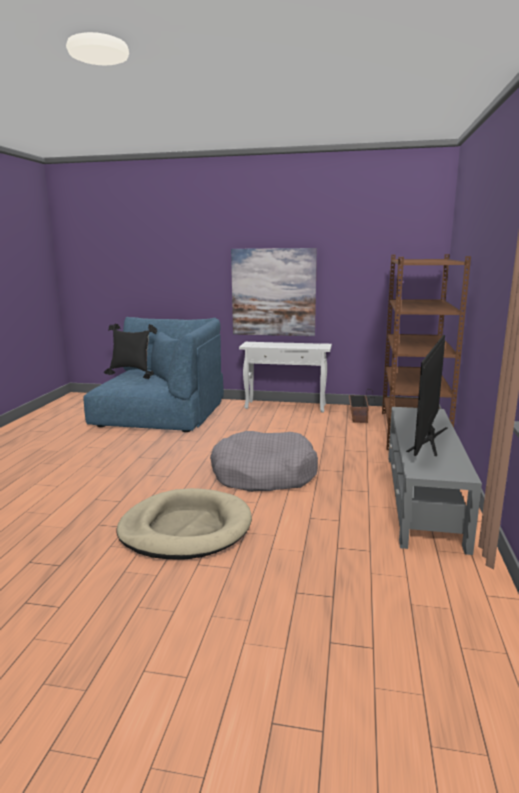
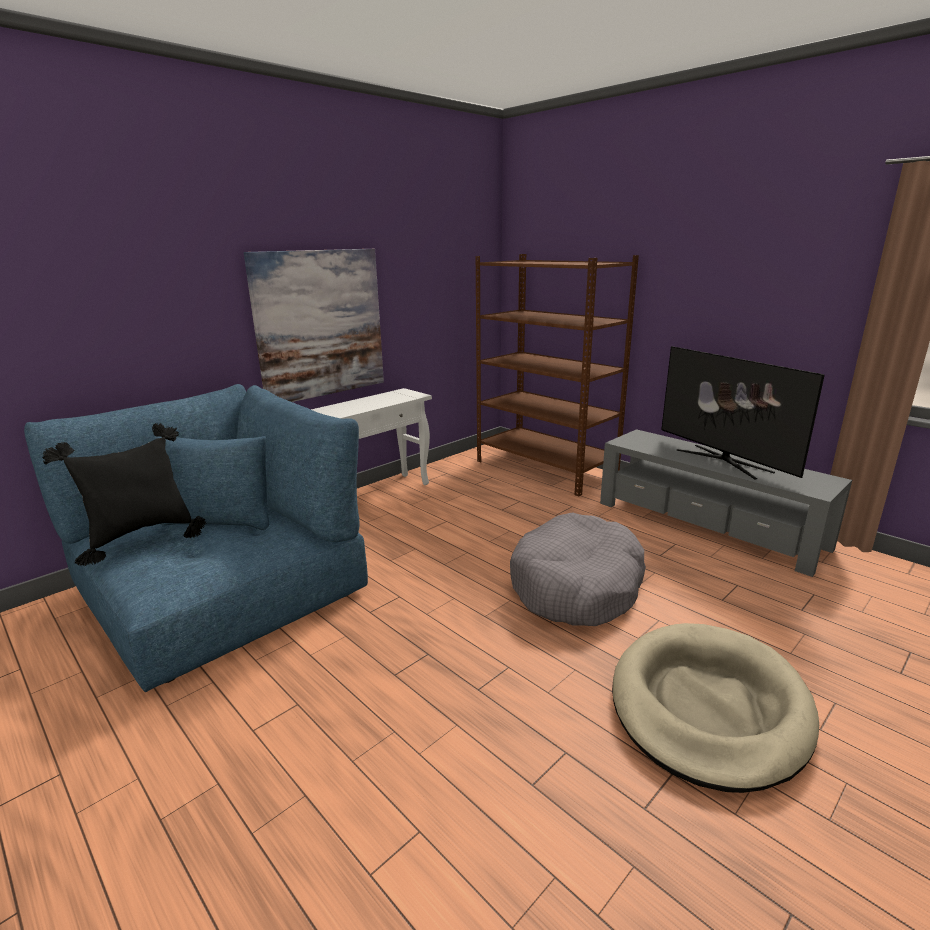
camera: 55 degrees left, 5 degrees up
(358, 416) = (468, 473): planter -> none

